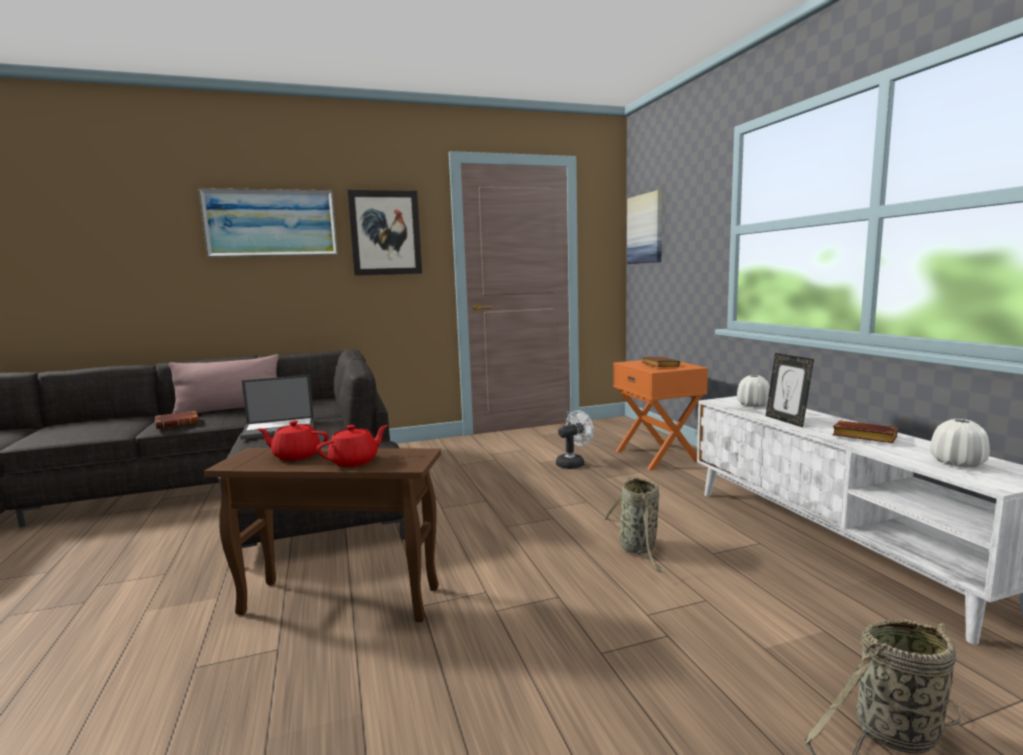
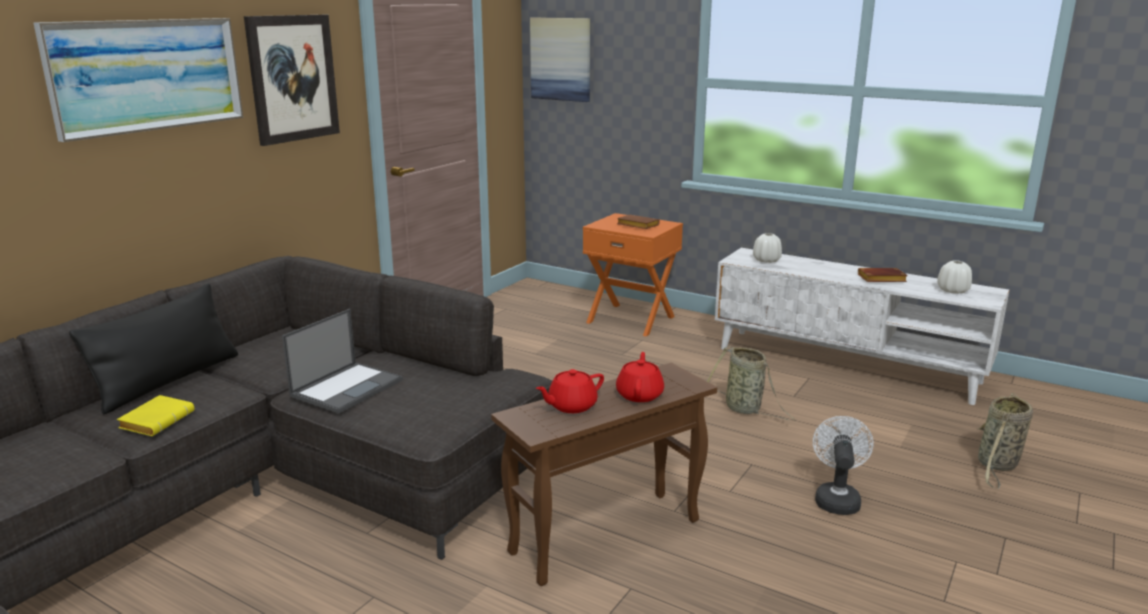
camera: 40 degrees left, 10 degrees up
(178, 423) = (157, 420): brown book -> yellow book
(231, 409) = (168, 381): pink pillow -> black pillow
(573, 463) = (570, 346): white fan -> white fan (836, 499)
(786, 421) = (815, 273): picture frame -> none

